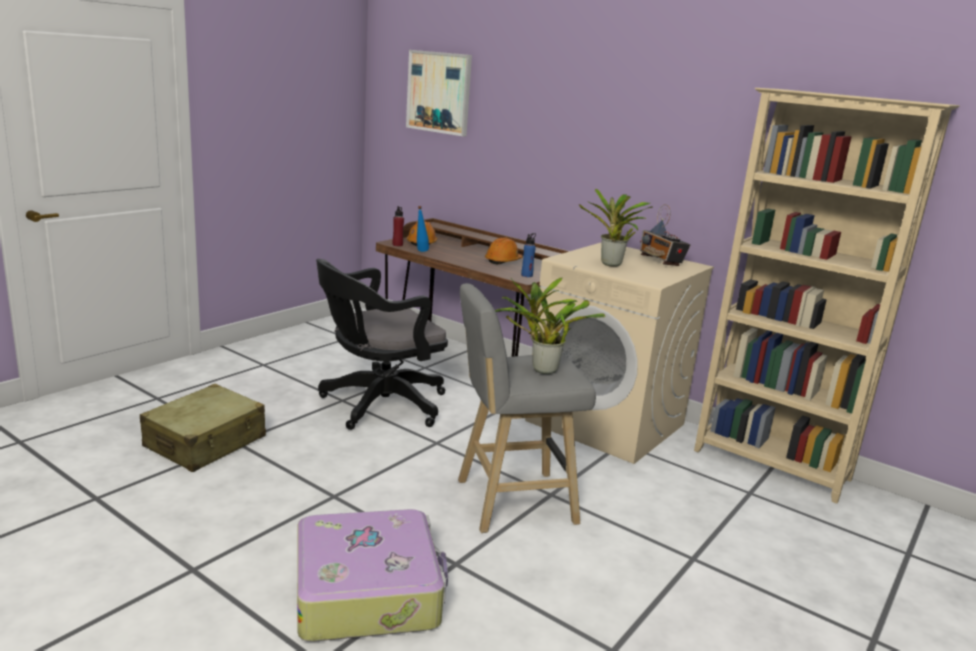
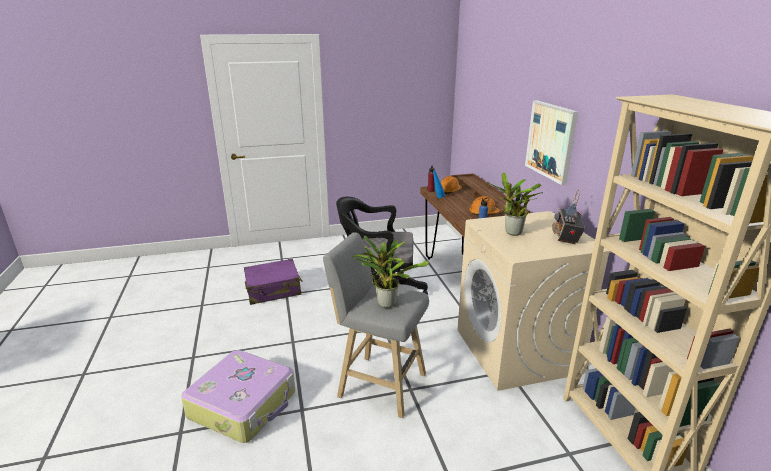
camera: 40 degrees right, 5 degrees up
(206, 442) = (273, 290): beige suitcase -> purple suitcase
(439, 92) = (482, 85): picture -> picture (551, 141)

